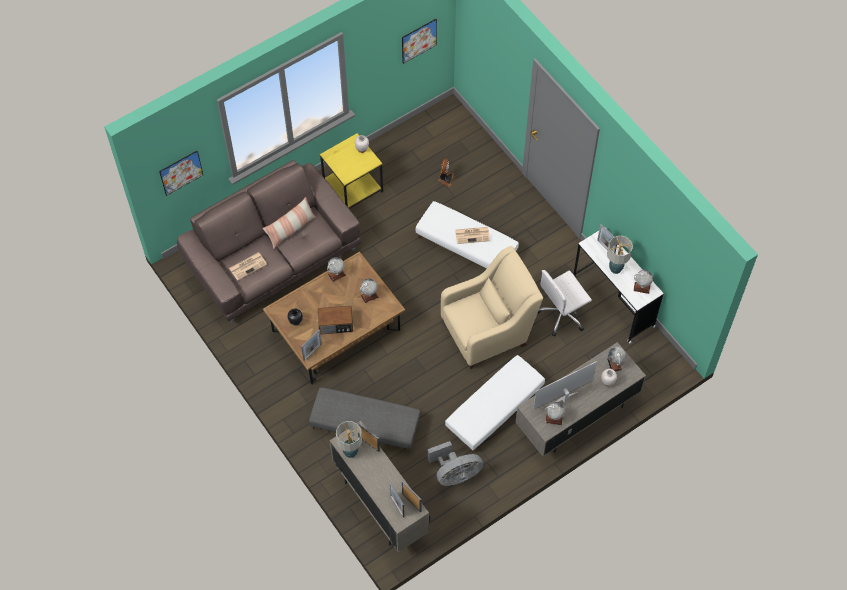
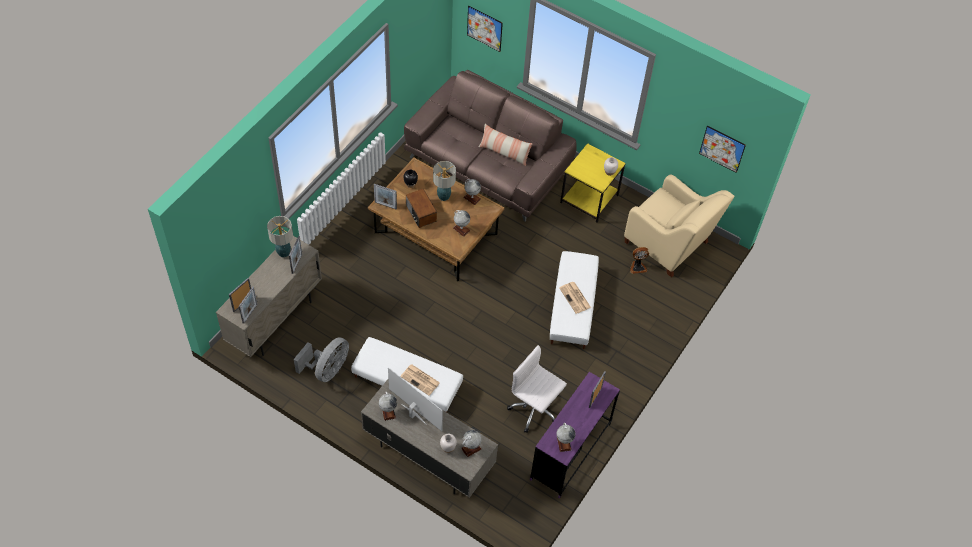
camera: 65 degrees right, 5 degrees down
(248, 266) = (452, 135): newspaper -> newspaper (420, 380)
(365, 425) = (350, 284): grey ottoman -> none
(455, 474) = (327, 370): grey fan -> grey fan turned 105 degrees counterclockwise
(488, 330) = (489, 352): beige armchair -> beige armchair (669, 245)
(613, 302) = (570, 451): white desk -> purple desk
(616, 269) = (574, 413): table lamp -> table lamp (444, 197)

